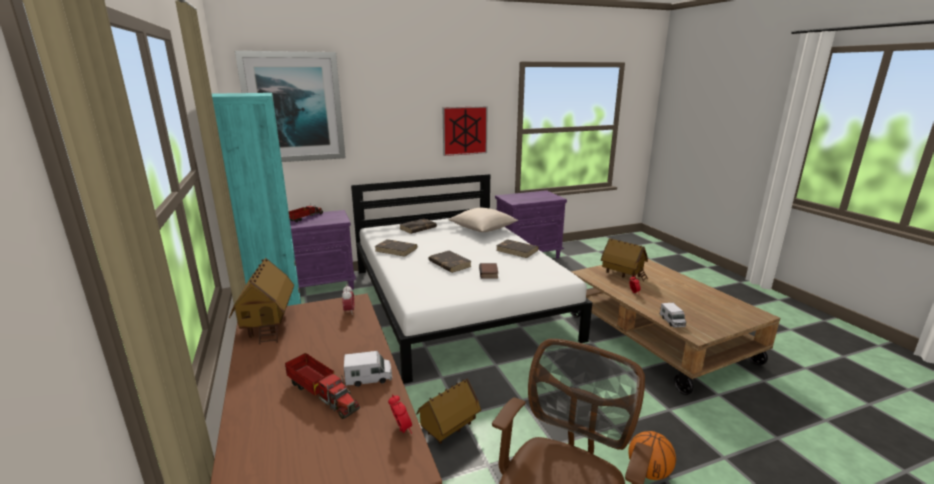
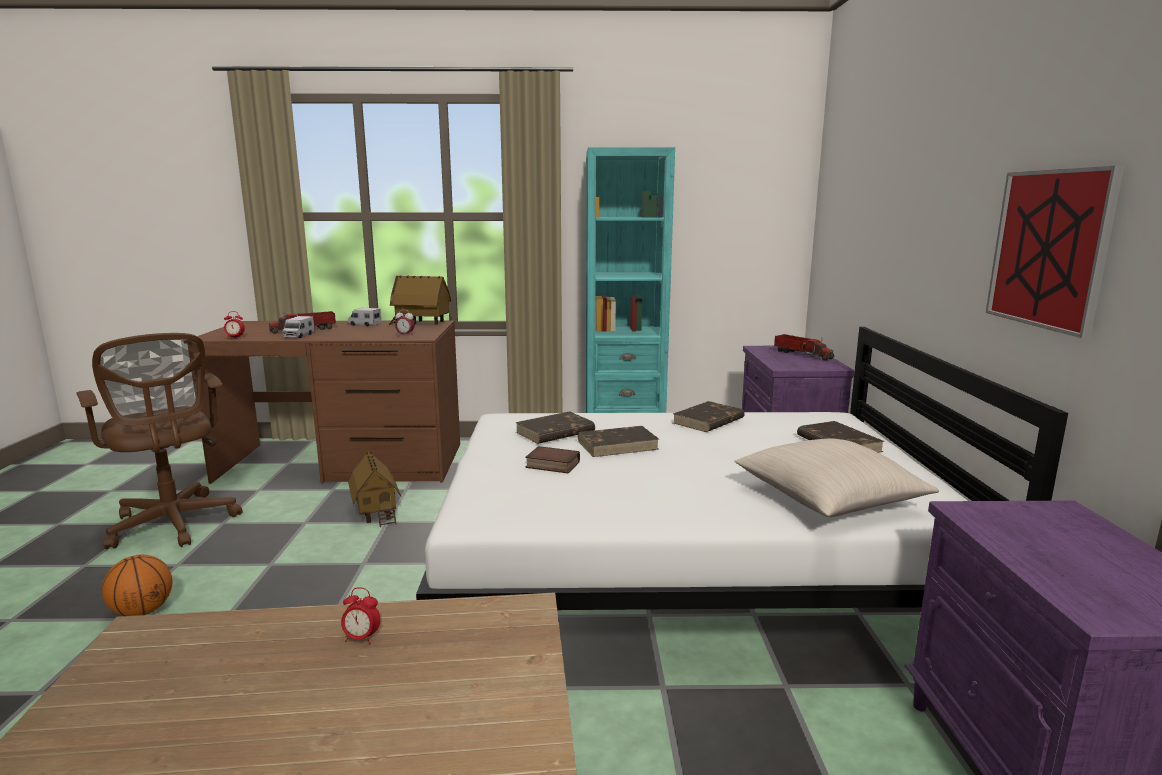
camera: 110 degrees right, 5 degrees down
(293, 107) = (853, 177): picture -> none
(517, 250) = (650, 508): brown book -> brown book (554, 432)
(622, 275) = (464, 670): toy house -> none
(672, 321) = (206, 628): toy truck -> toy truck (364, 324)

